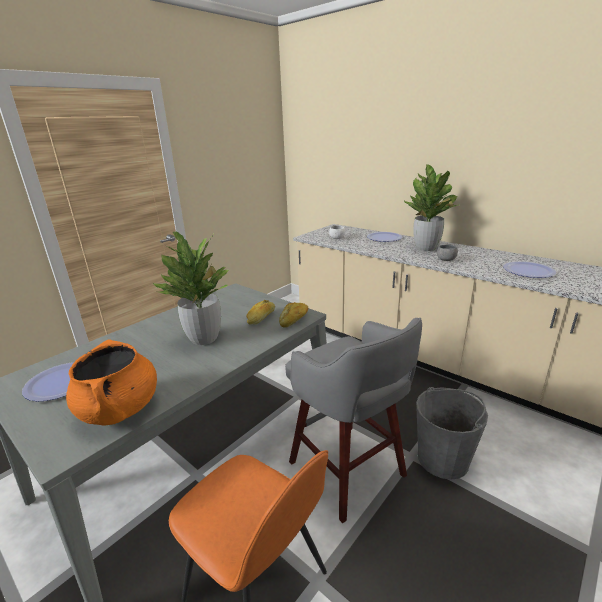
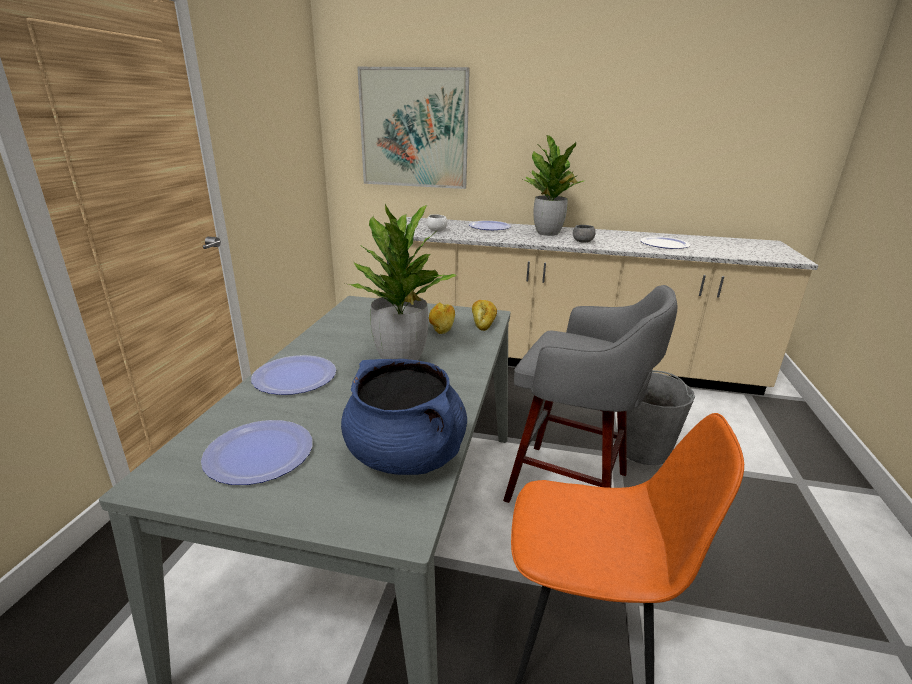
camera: 30 degrees left, 0 degrees up
(120, 409) = (406, 455): orange cooking pot -> blue cooking pot
(134, 337) = (294, 376): none -> plate
(340, 157) = (414, 129): none -> picture

